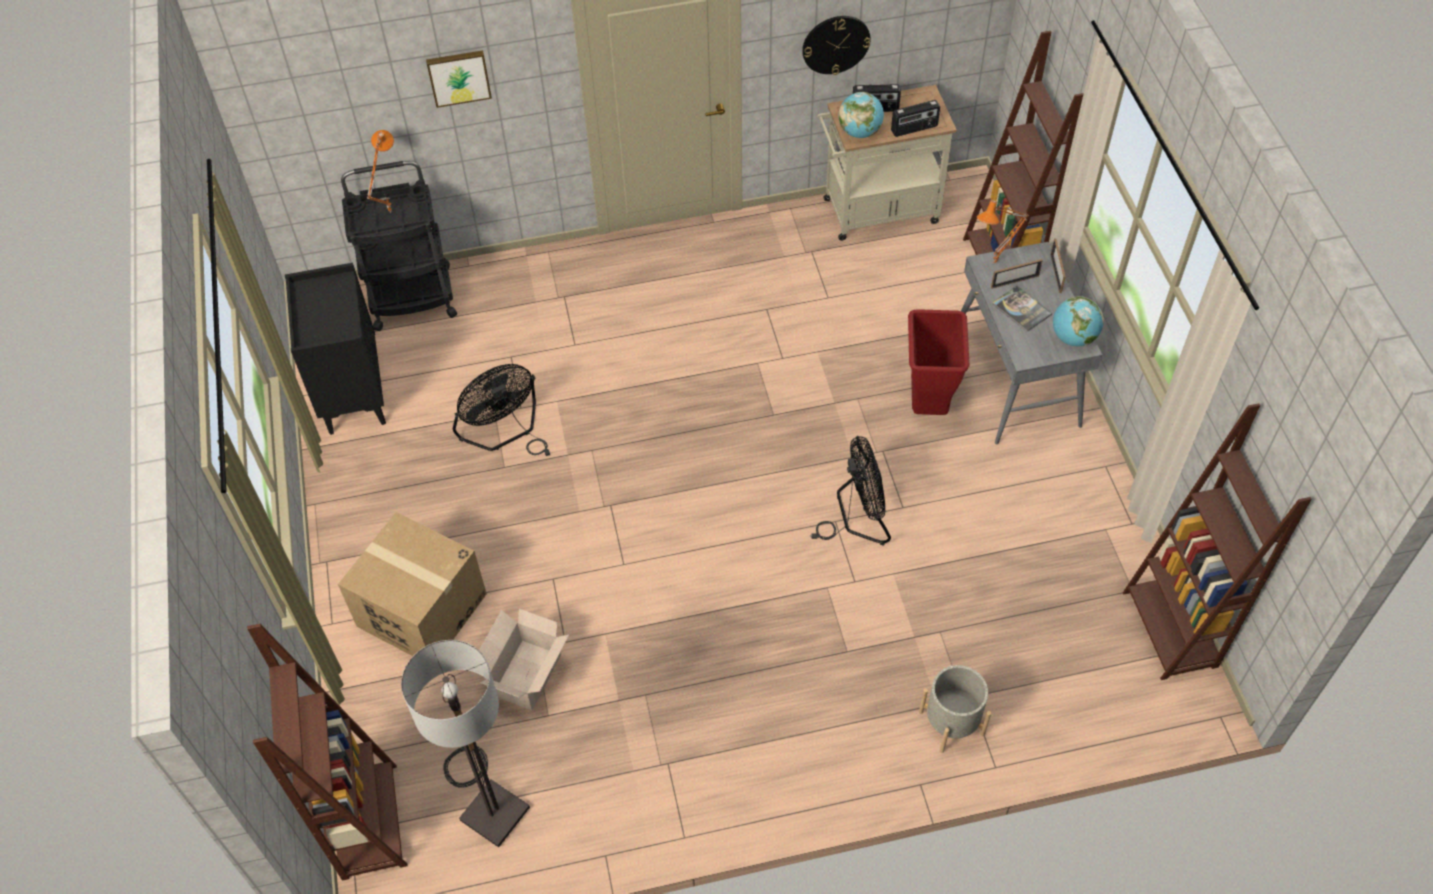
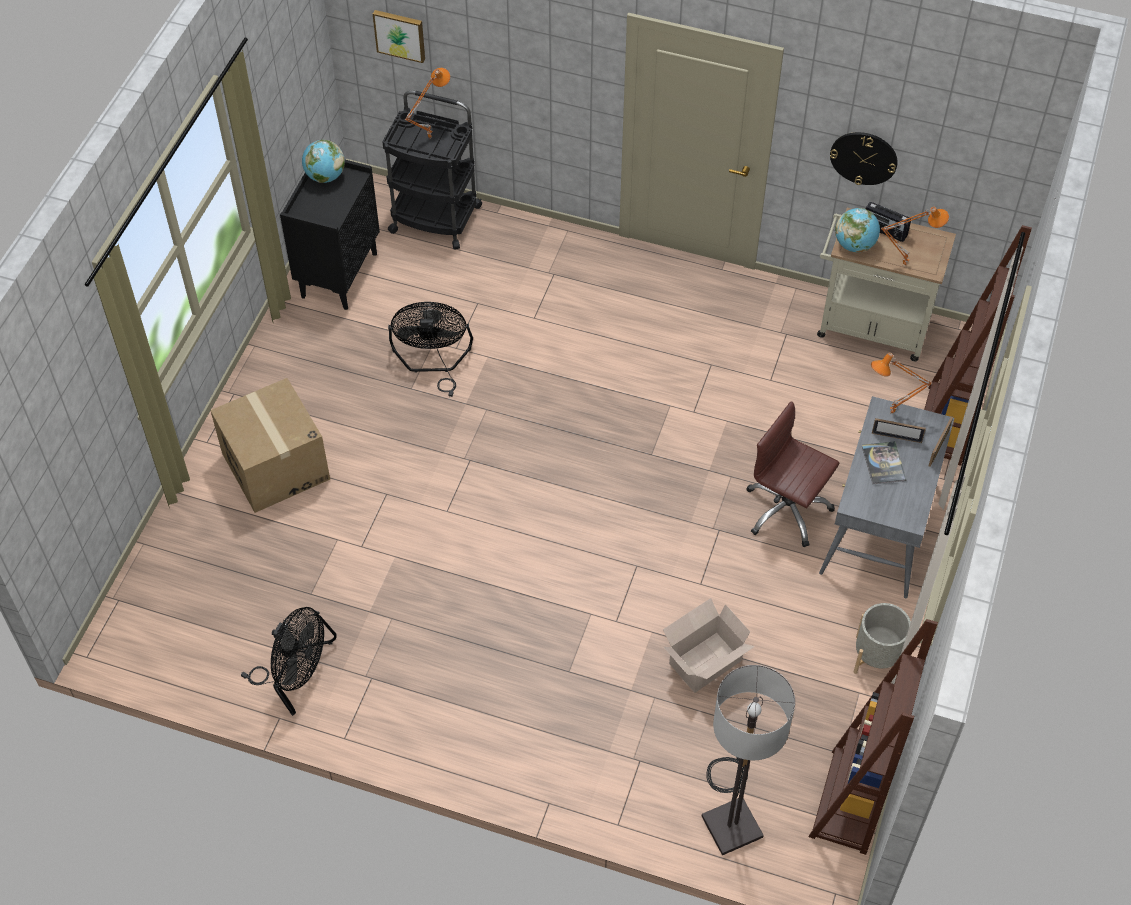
camera: 30 degrees right, 0 degrees up
(369, 821) = (135, 599): brown bookcase -> none
(459, 77) = (520, 50): picture -> picture (400, 34)
(486, 799) = (225, 630): floor lamp -> floor lamp (730, 811)
(525, 677) = (314, 556): cardboard box -> cardboard box (703, 663)
(855, 513) = (658, 568): black fan -> black fan (294, 674)
(914, 129) = (905, 264): radio -> orange table lamp
(927, 403) = (786, 510): red trash can -> brown office chair
(951, 723) = (609, 771): grey planter -> grey planter (877, 657)
(1073, 337) = (909, 509): globe -> globe (325, 176)

